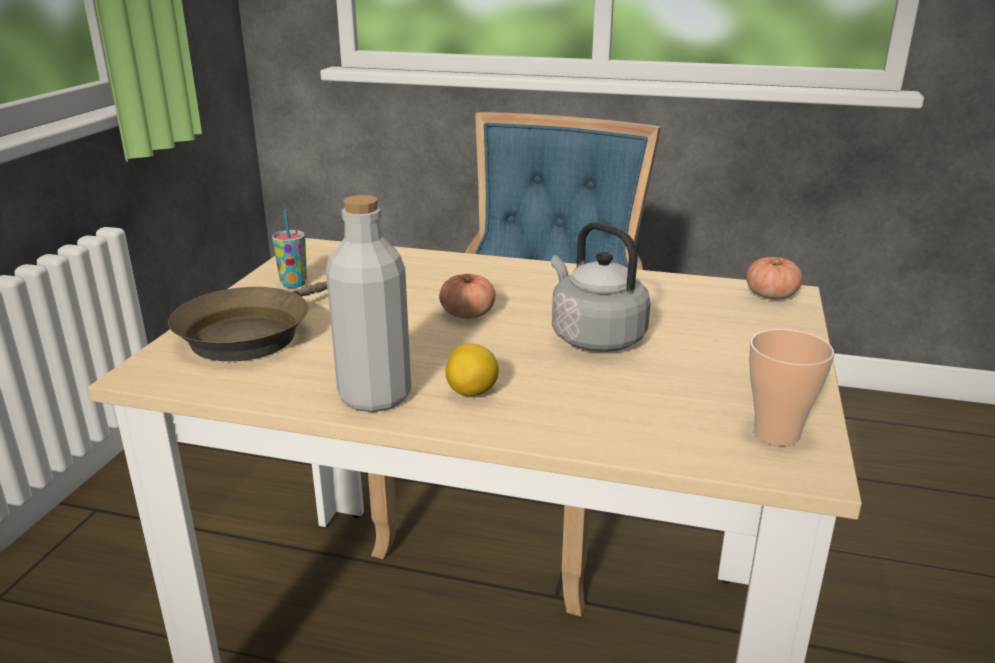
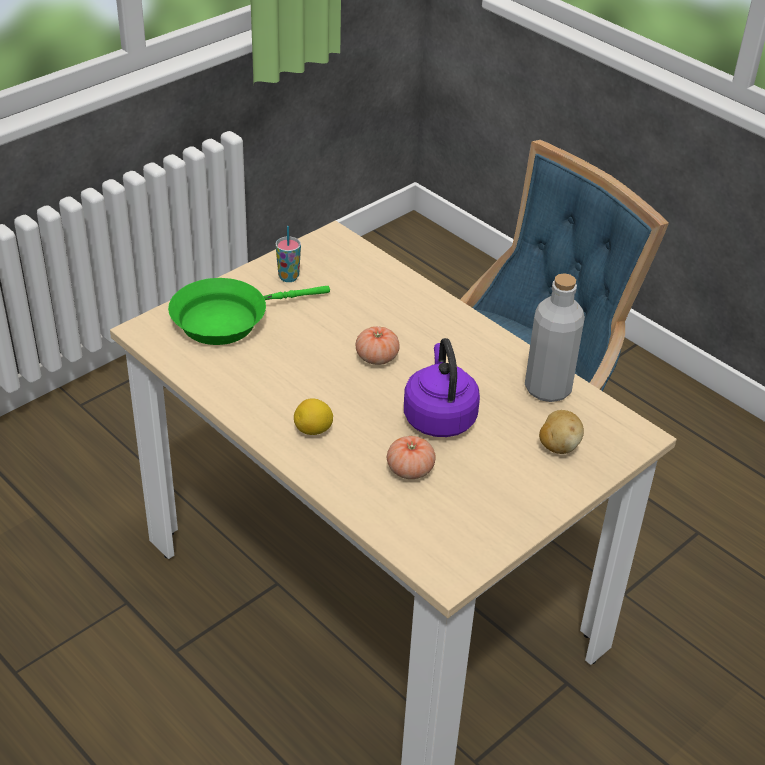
camera: 30 degrees right, 15 degrees up
(253, 333) = (227, 320): brown frying pan -> green frying pan
(374, 396) = (255, 407): grey bottle -> grey bottle (548, 388)
(594, 337) = (439, 416): grey kettle -> purple kettle
(736, 322) = (558, 446): none -> potato
(771, 295) = (622, 431): tomato -> tomato (410, 470)
(776, 434) = (460, 545): cup -> none

